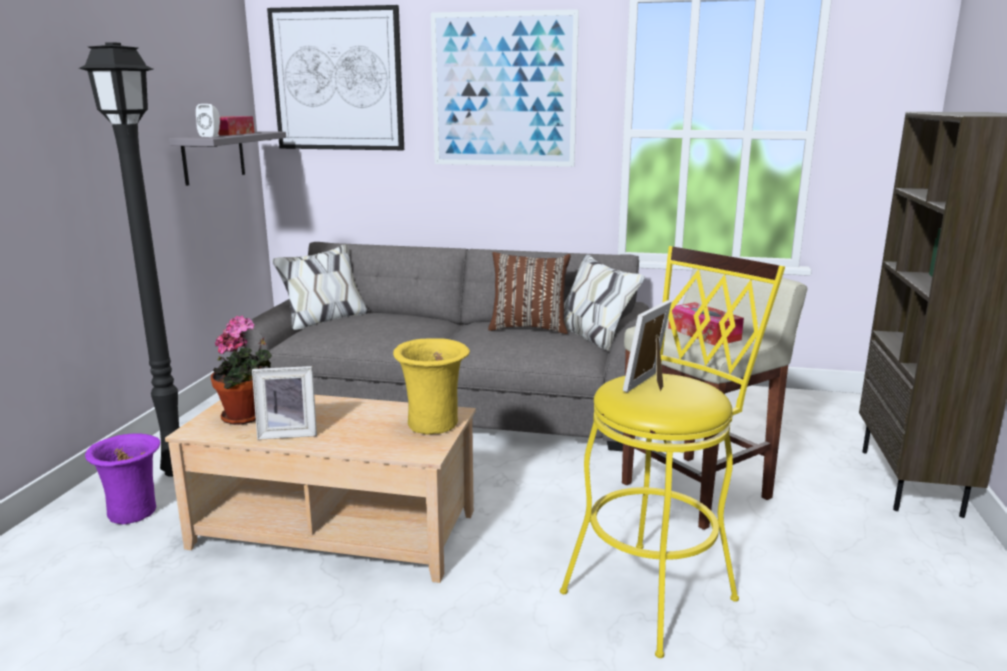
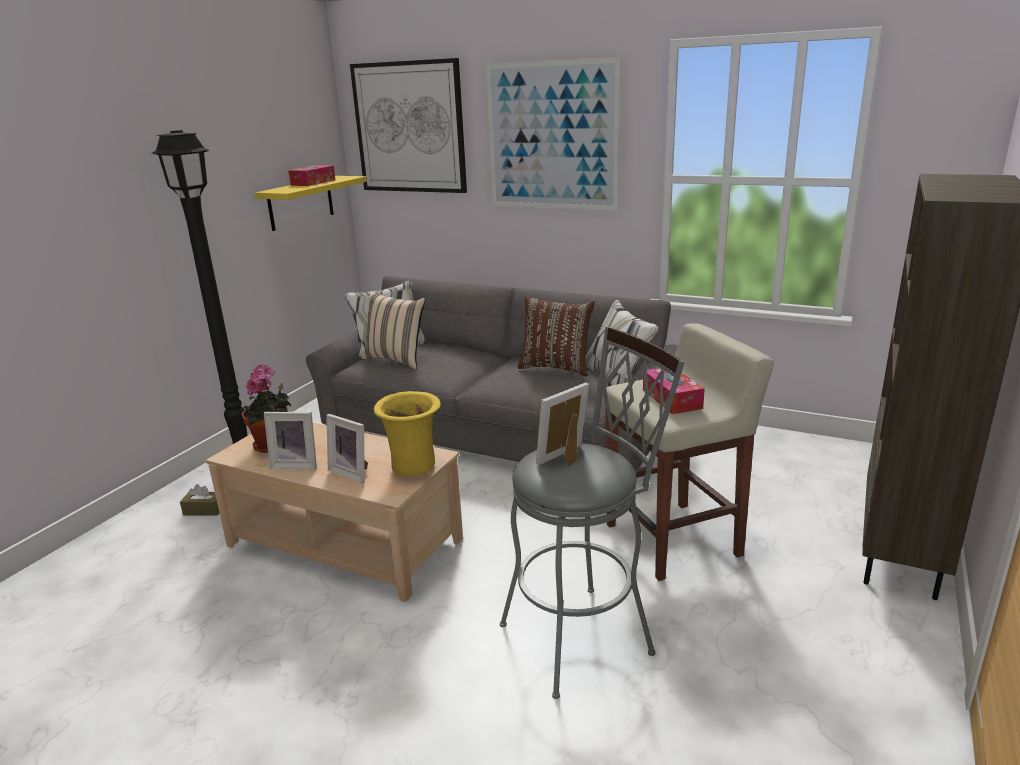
camera: 15 degrees right, 5 degrees up
(135, 513) = (204, 510): purple vase -> brown tissue box
(211, 136) = (291, 188): white speaker -> none
(214, 157) = (301, 203): grey shelf -> yellow shelf
(343, 329) = (396, 359): none -> beige pillow
(364, 436) = (352, 472): none -> picture frame
(658, 589) = (587, 634): yellow stool -> grey stool

